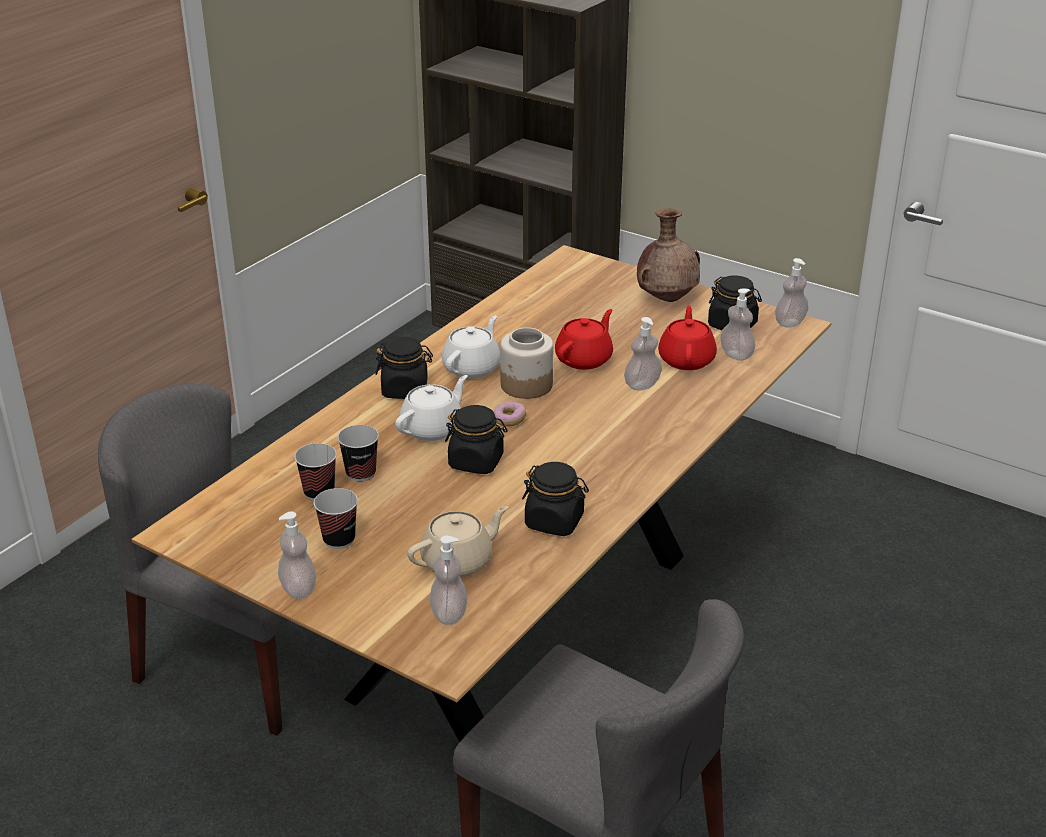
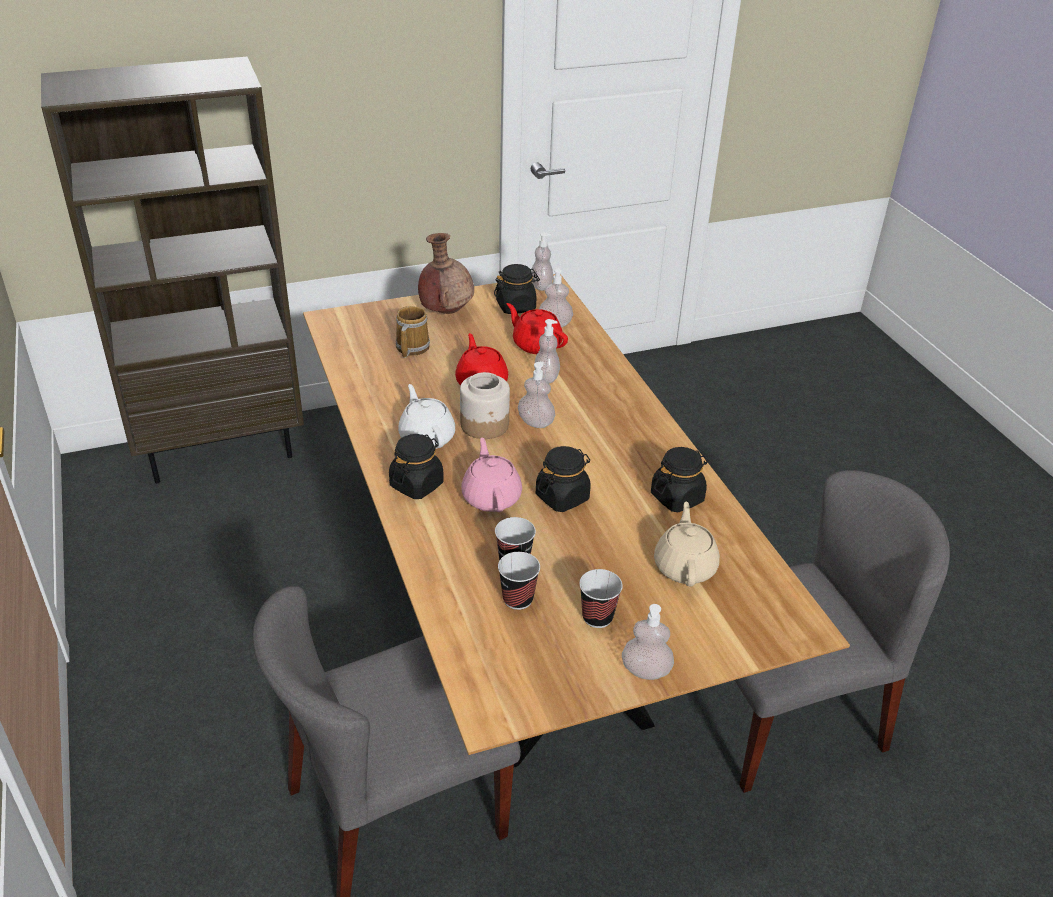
camera: 55 degrees left, 5 degrees up
(433, 428) = (491, 497): white teapot -> pink teapot
(449, 614) = (747, 601): soap dispenser -> soap dispenser (536, 422)
(509, 420) = (523, 455): donut -> none
(586, 307) = (410, 348): none -> mug

